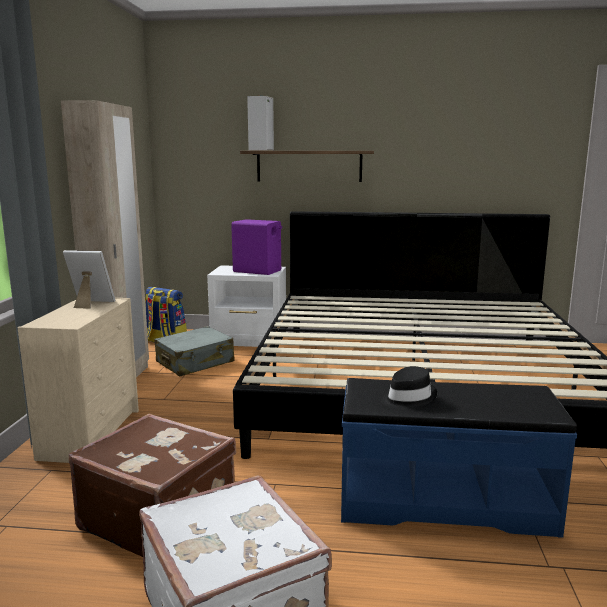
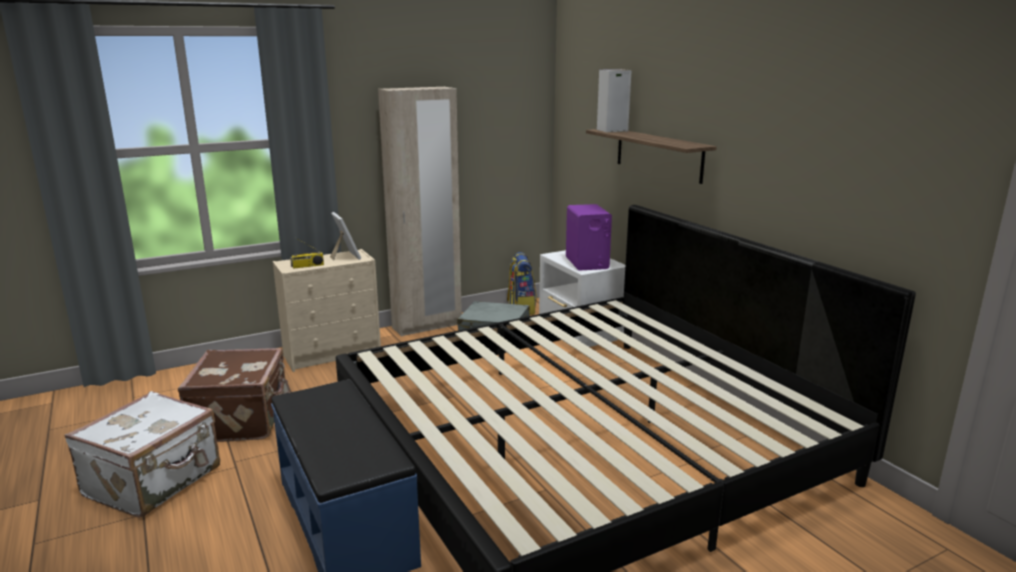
camera: 55 degrees right, 5 degrees up
(81, 318) = (307, 266): none -> radio
(407, 399) = (316, 411): black hat -> none

